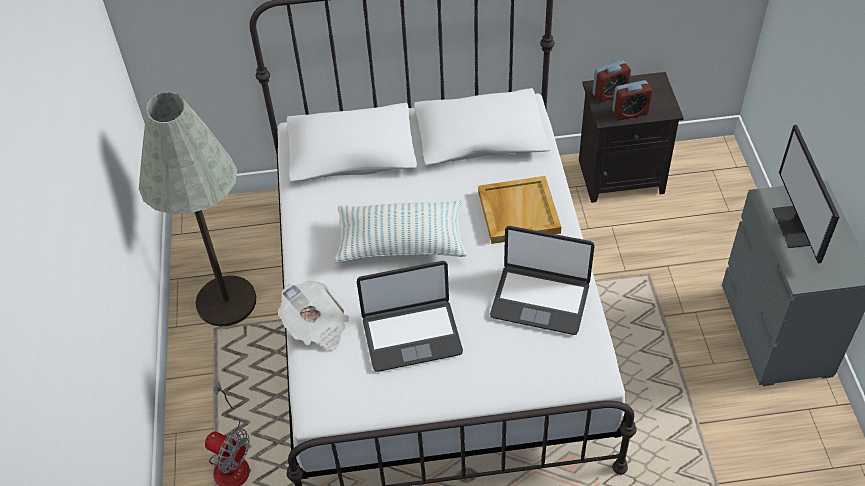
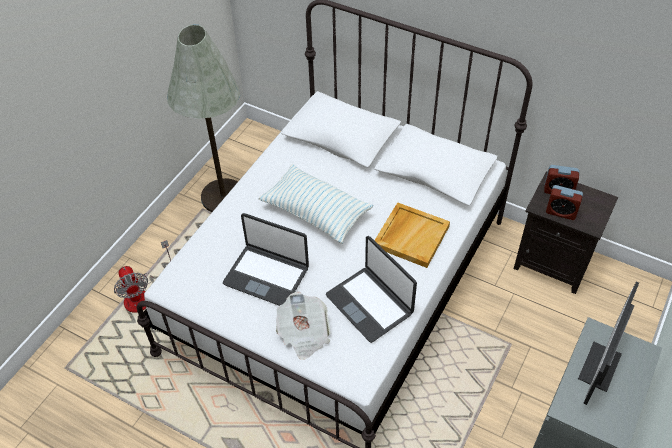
camera: 35 degrees right, 0 degrees up
(316, 327) = (216, 234): newspaper -> newspaper (304, 334)

